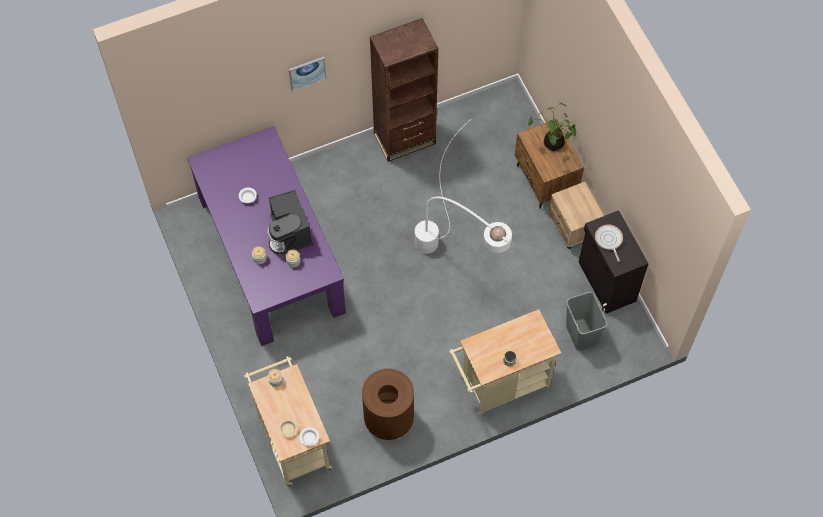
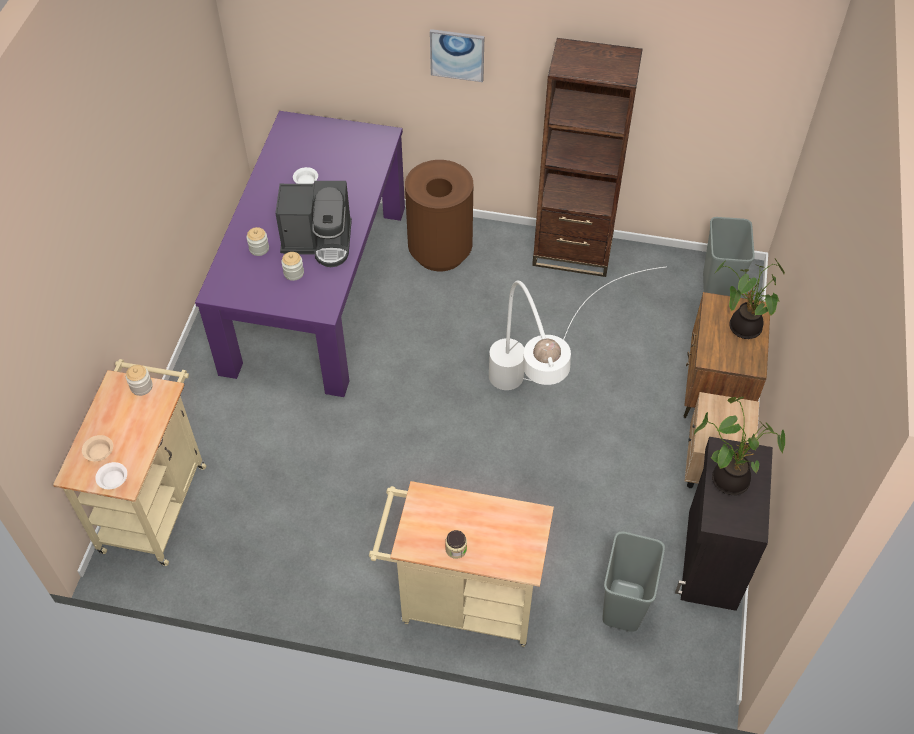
camera: 35 degrees right, 10 degrees down
(290, 233) = (319, 242): coffee machine -> coffee machine turned 105 degrees counterclockwise
(388, 419) = (286, 552): brown trash can -> brown trash can (440, 252)
(504, 113) = (718, 288): none -> grey trash can
(608, 240) = (728, 477): frying pan -> potted plant

